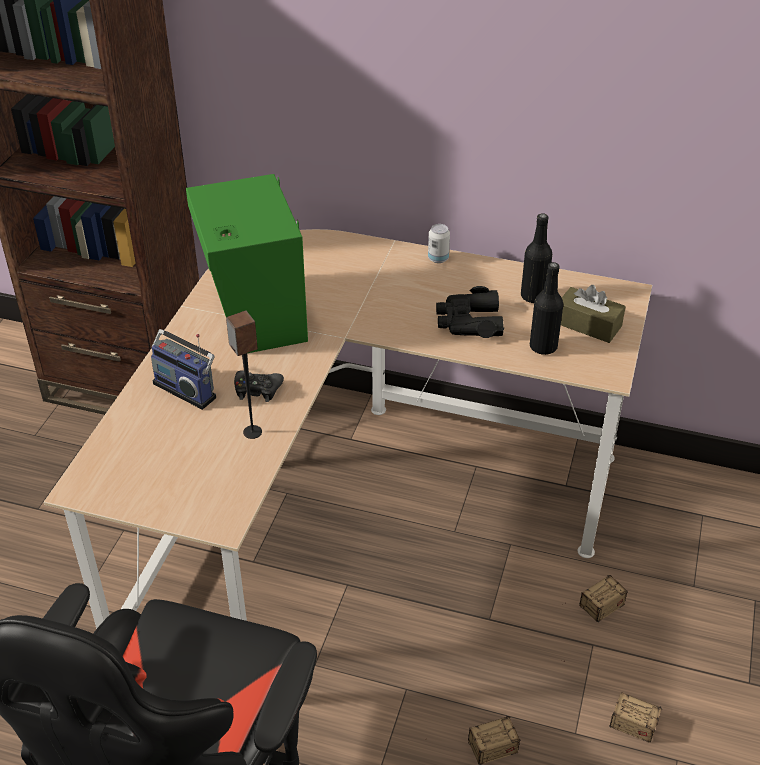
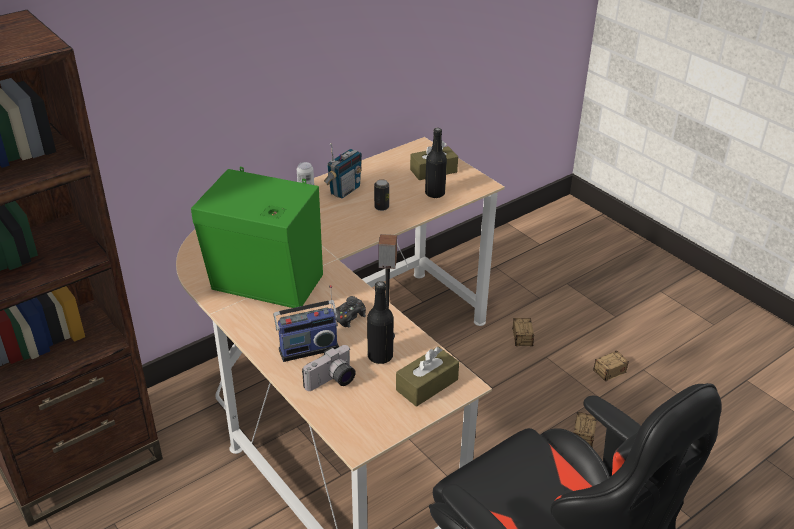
camera: 55 degrees left, 5 degrees down
(151, 429) = (332, 381): none -> camera
(200, 496) = (427, 385): none -> brown tissue box
(468, 283) = (344, 190): none -> radio
(469, 322) = (381, 207): black binoculars -> can
(533, 296) = (386, 175): black bottle -> black bottle (380, 356)

